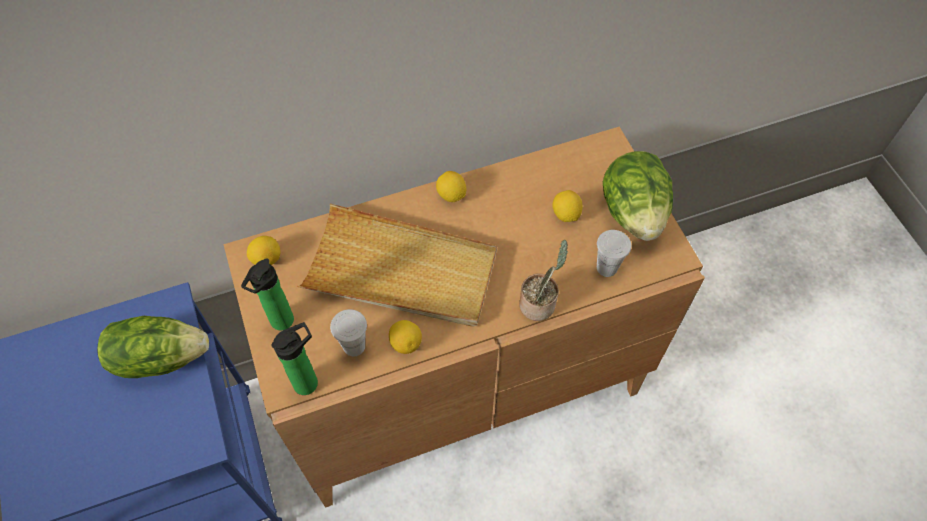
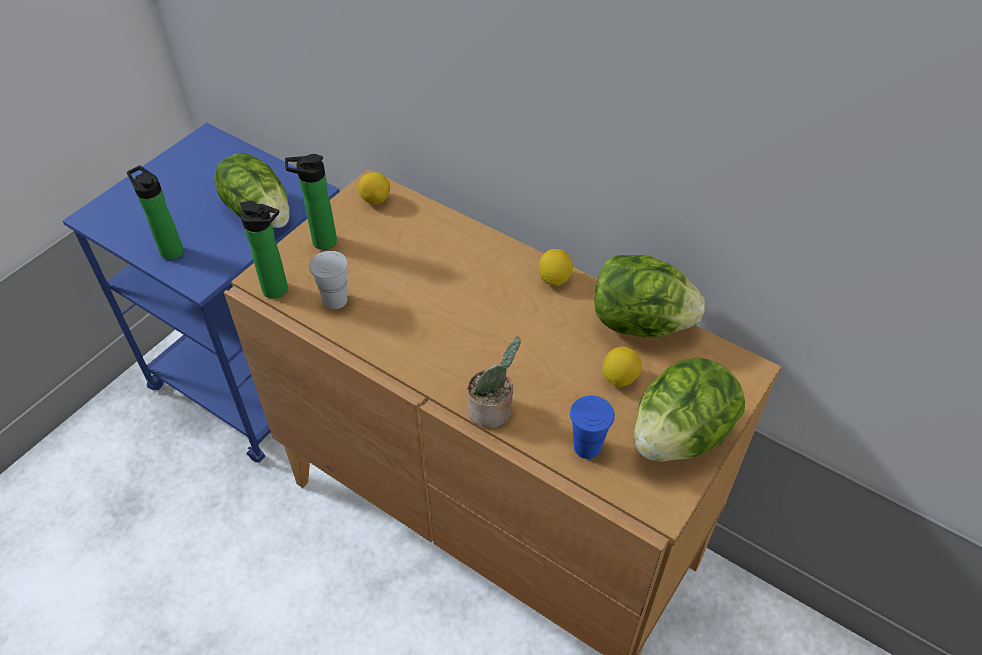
camera: 55 degrees right, 10 degrees down
(139, 453) = (170, 250): none -> bottle
(401, 271) = (438, 289): beige tray -> none
(406, 343) = (366, 333): lemon -> none
(529, 173) = (639, 323): none -> lettuce
(606, 268) = (587, 447): white cup -> blue cup

